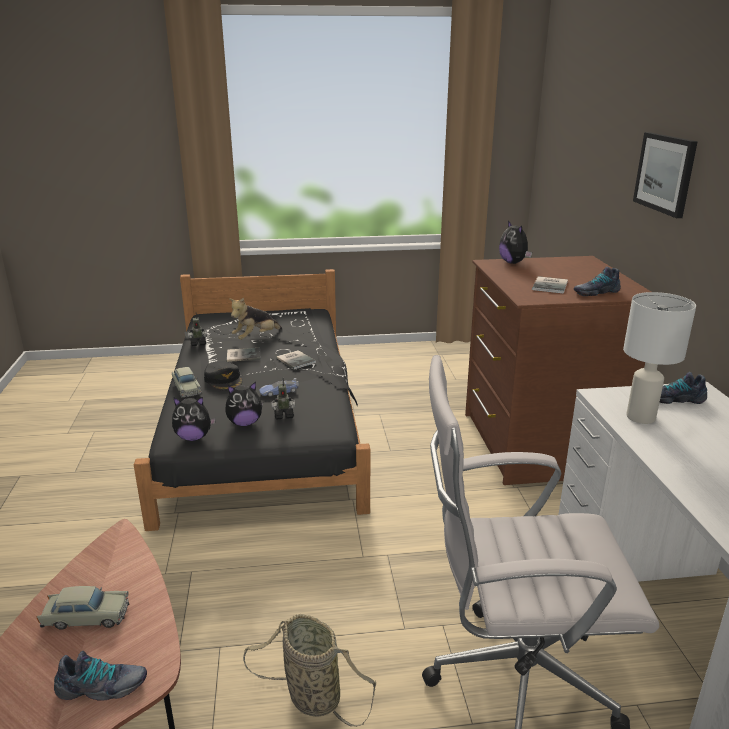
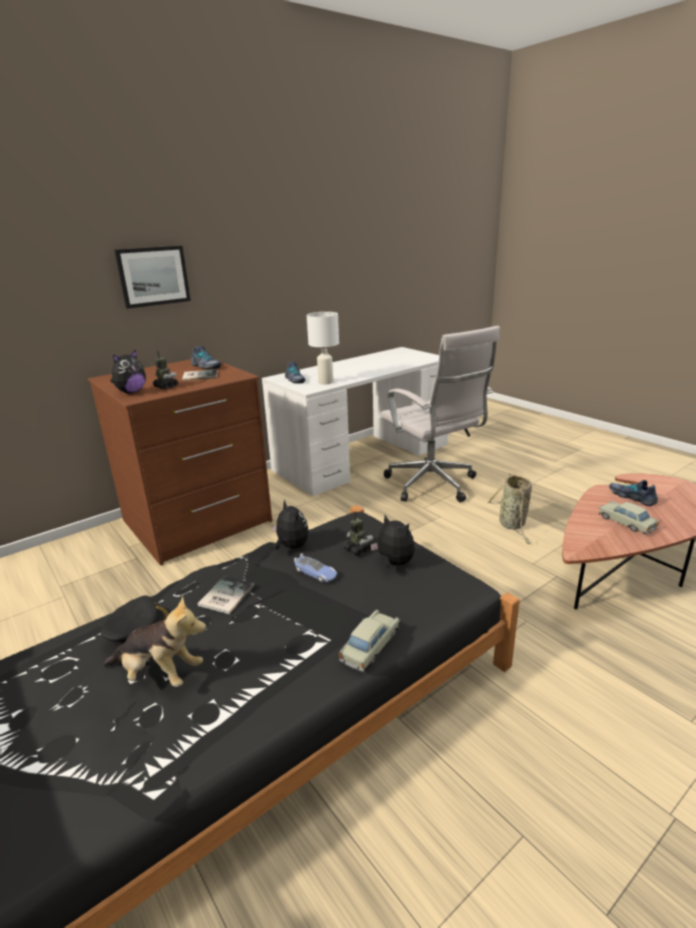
camera: 120 degrees left, 0 degrees up
(194, 437) = (448, 579): plush toy -> plush toy (291, 547)
(198, 343) = (213, 740): toy robot -> toy robot (166, 387)
(224, 380) = (321, 628): black cap -> black cap (137, 627)
(242, 355) = (235, 652): book -> none

